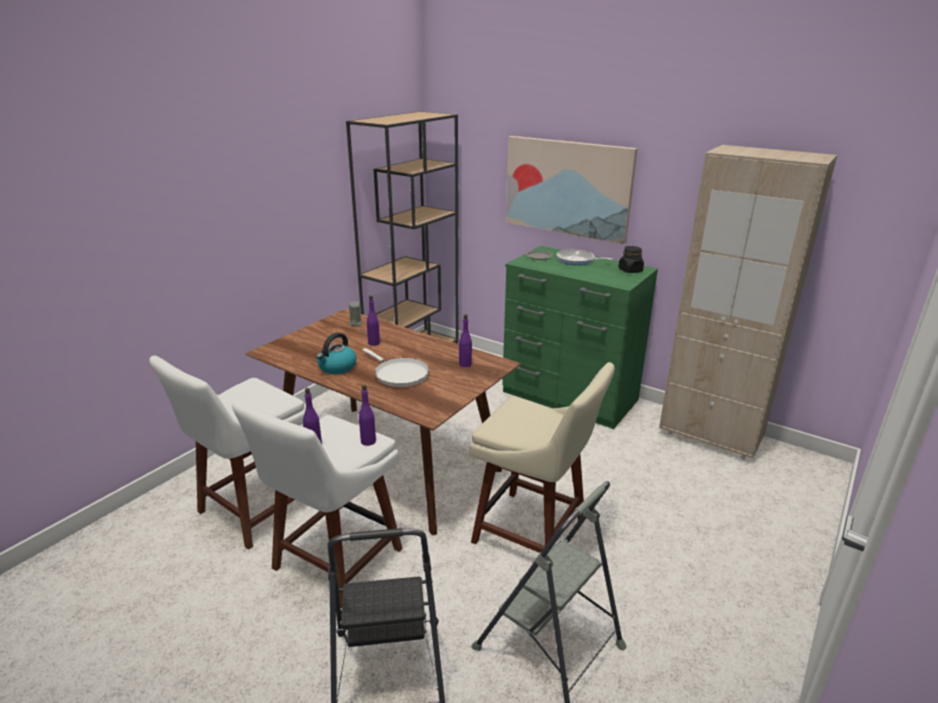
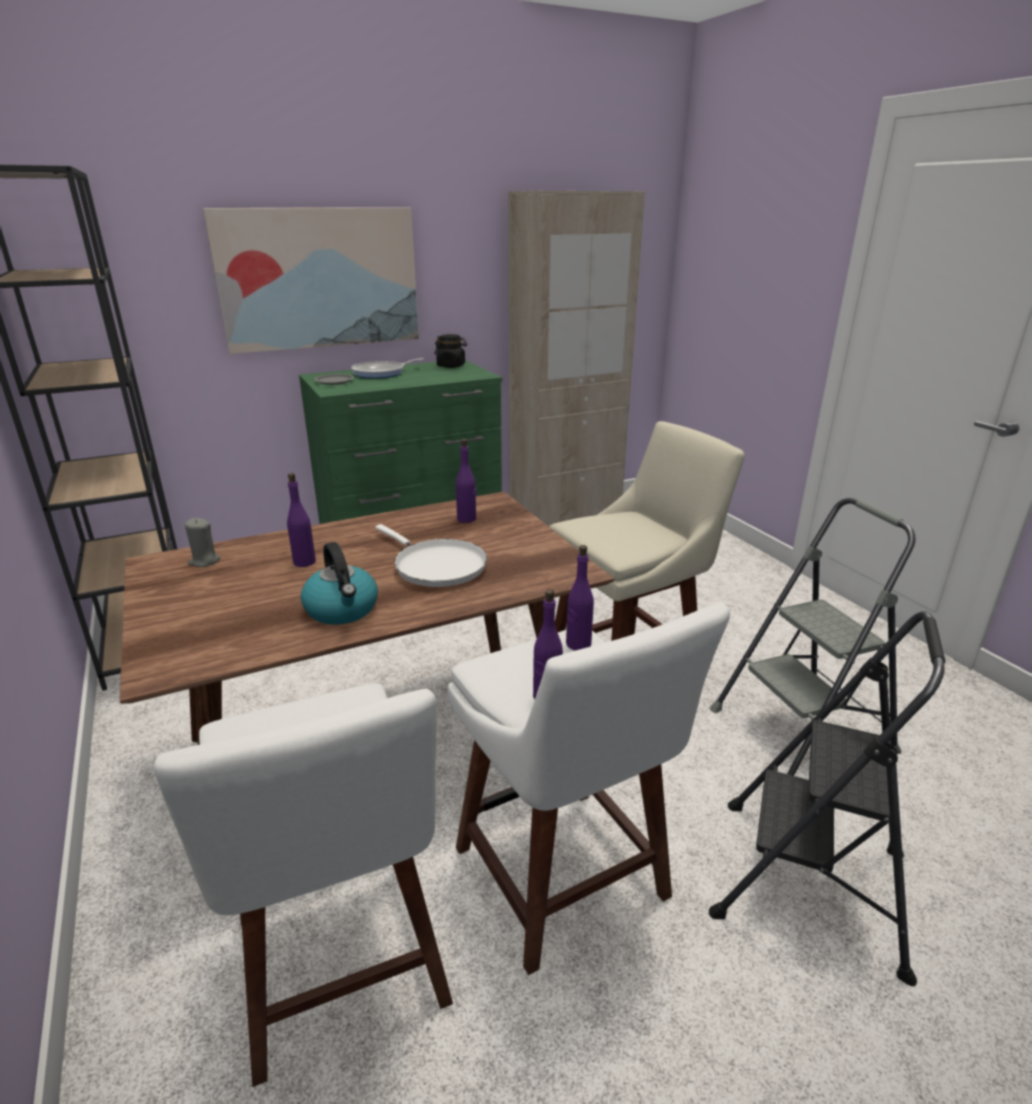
camera: 60 degrees left, 0 degrees up
(399, 374) = (436, 566): white frying pan -> white frying pan turned 60 degrees clockwise

